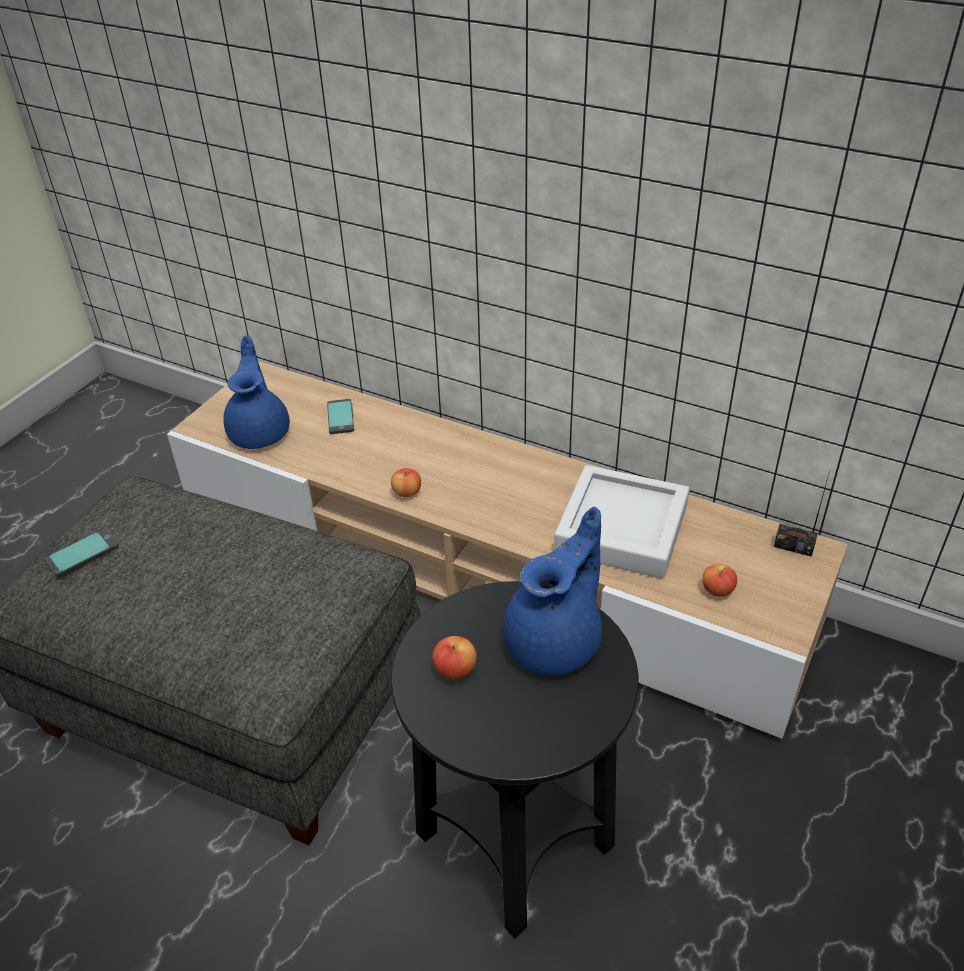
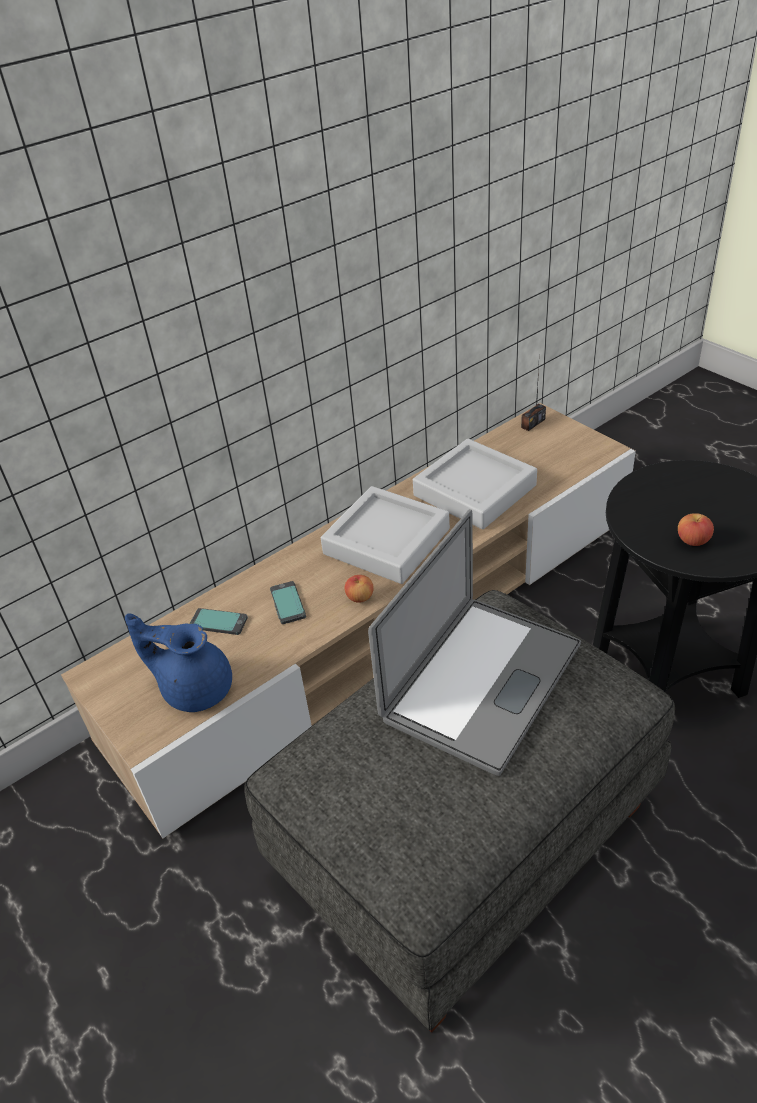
camera: 65 degrees left, 0 degrees up
(82, 553) = (385, 817): phone -> phone (287, 603)
(247, 574) = (481, 681): none -> laptop
(498, 486) = (386, 541): none -> grey tray
(556, 641) = (677, 489): blue teapot -> none
(717, 590) = (558, 465): apple -> none

